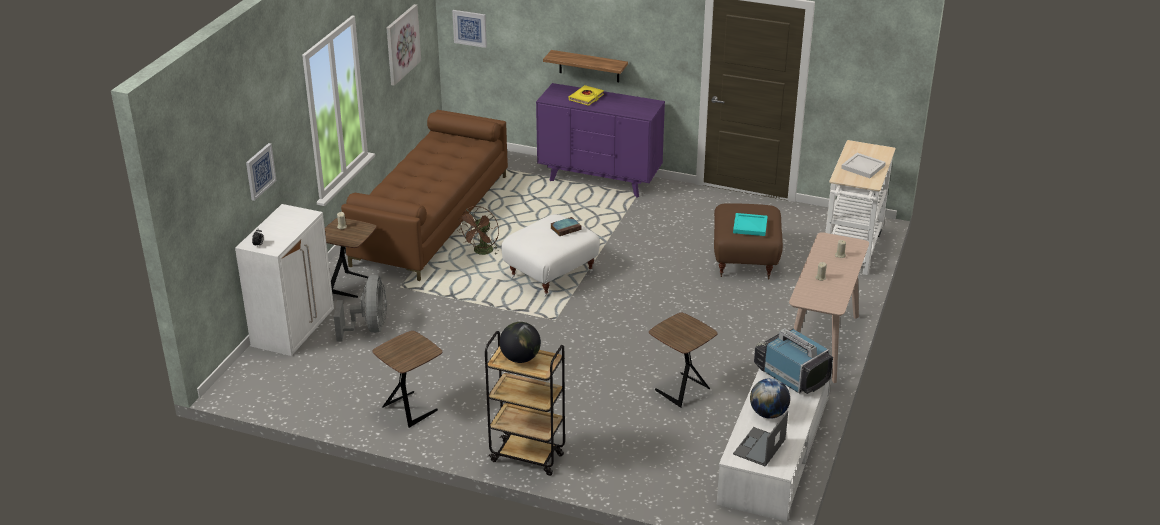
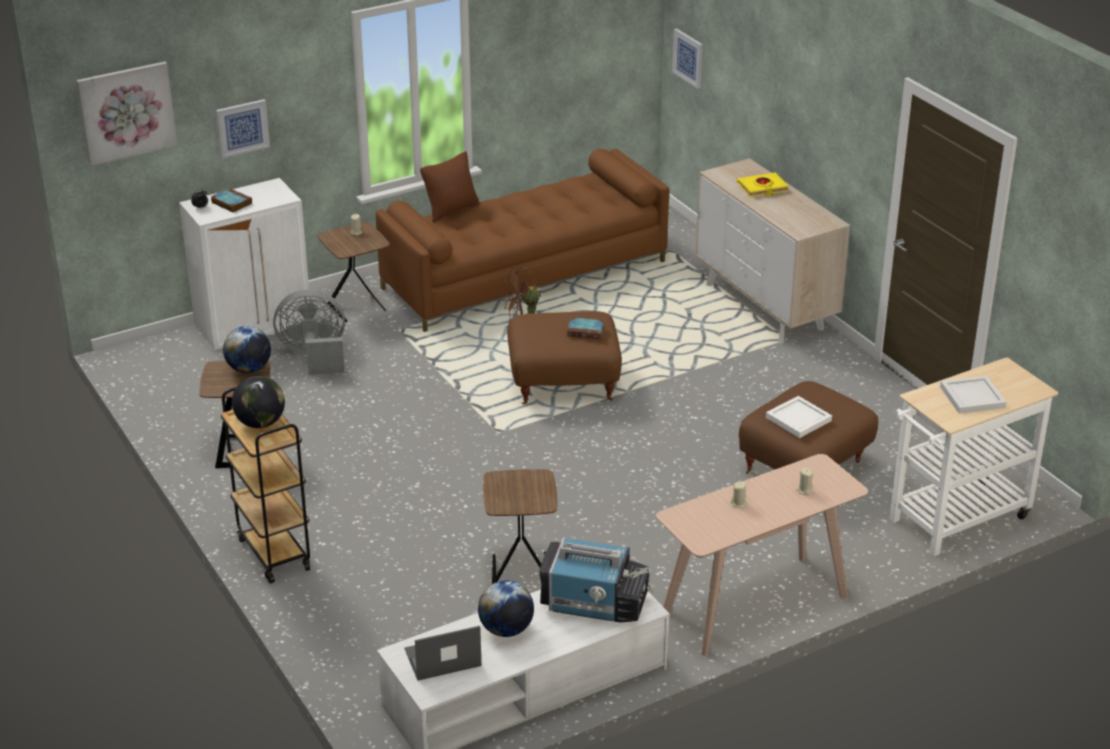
camera: 40 degrees right, 0 degrees up
(275, 233) = (230, 203): none -> book
(369, 328) = (314, 357): grey fan -> grey fan turned 135 degrees counterclockwise
(378, 189) = (451, 210): none -> brown pillow
(402, 44) = (572, 49): picture -> picture (126, 112)
(408, 341) = (249, 369): none -> globe
(551, 273) = (564, 384): white ottoman -> brown ottoman
(589, 66) = (787, 149): shelf -> none
(599, 180) = (764, 306): purple dresser -> white dresser
(749, 226) = (797, 419): turquoise tray -> white tray
(791, 375) = (595, 603): television -> television turned 105 degrees clockwise

